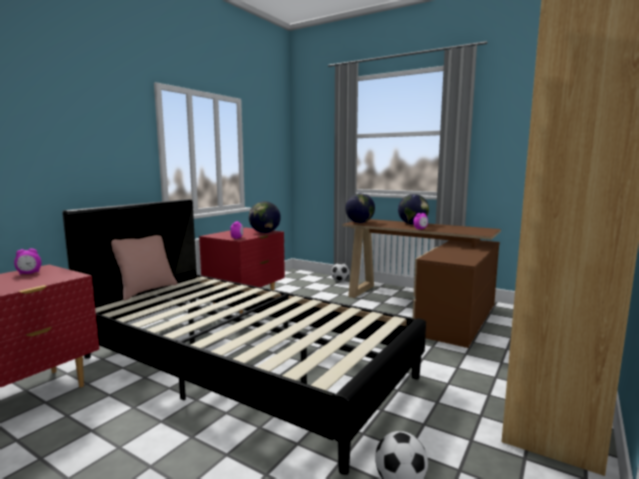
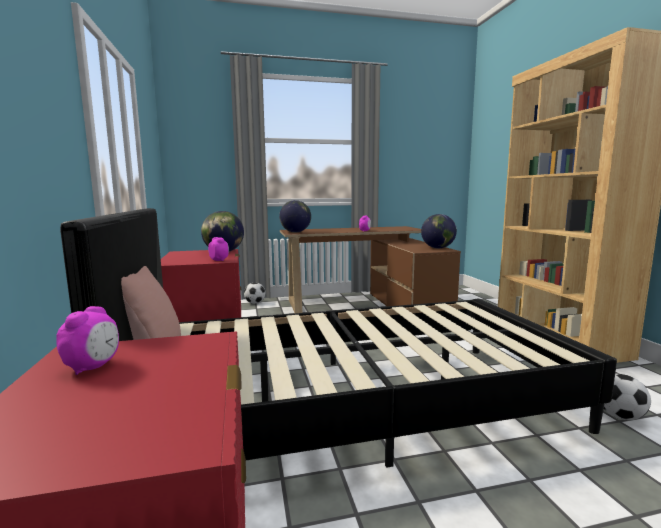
camera: 45 degrees left, 0 degrees up
(412, 224) = (341, 229): globe -> globe (437, 248)

